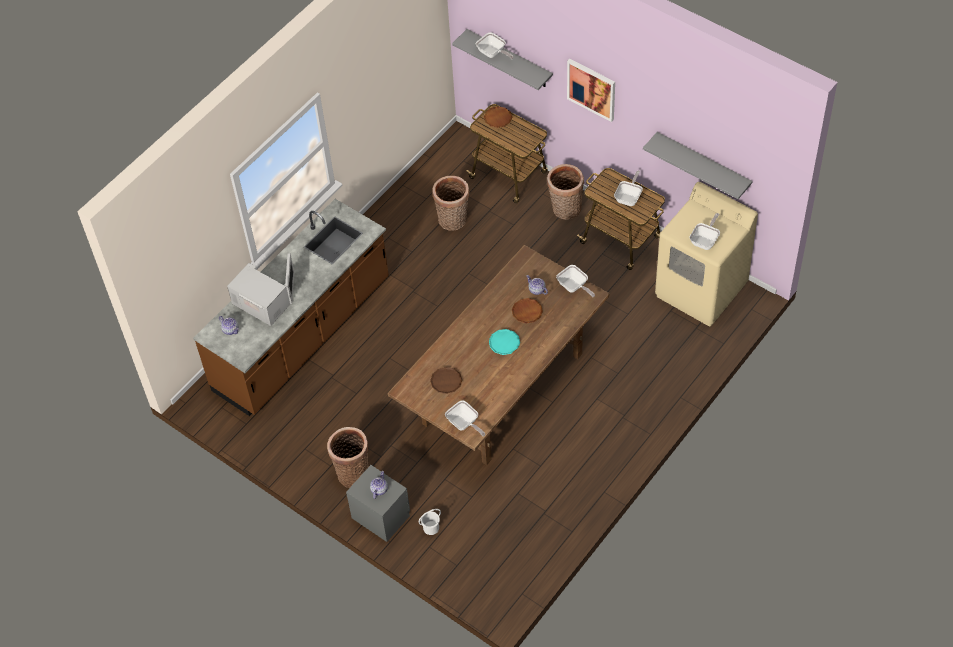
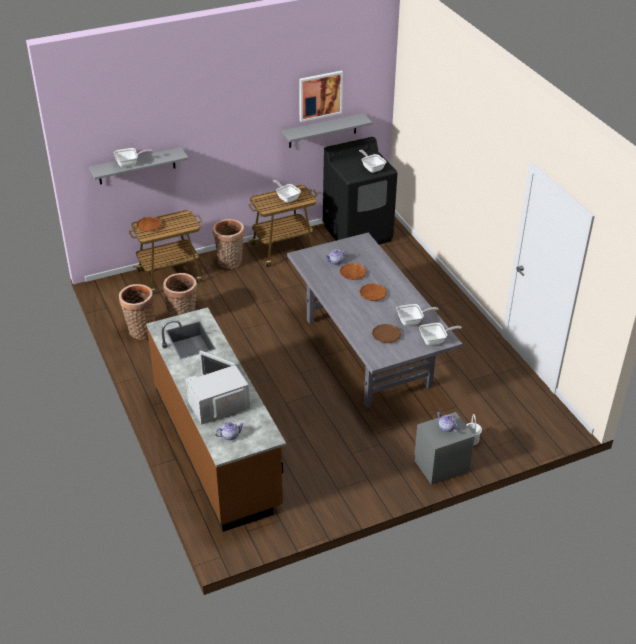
camera: 65 degrees left, 15 degrees down
(353, 472) = (385, 467): basket -> basket (140, 331)
(502, 389) = (367, 353): brown dining table -> grey dining table
(504, 343) = (373, 294): turquoise plate -> brown plate
(574, 287) = (349, 245): frying pan -> frying pan (412, 321)
(591, 89) = (219, 134): picture -> picture (320, 95)
(701, 290) = (358, 233): beige washing machine -> black washing machine

